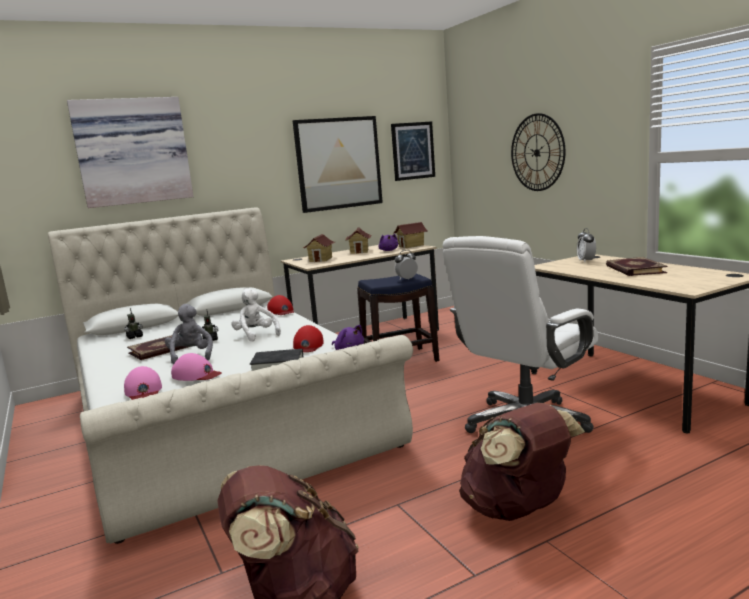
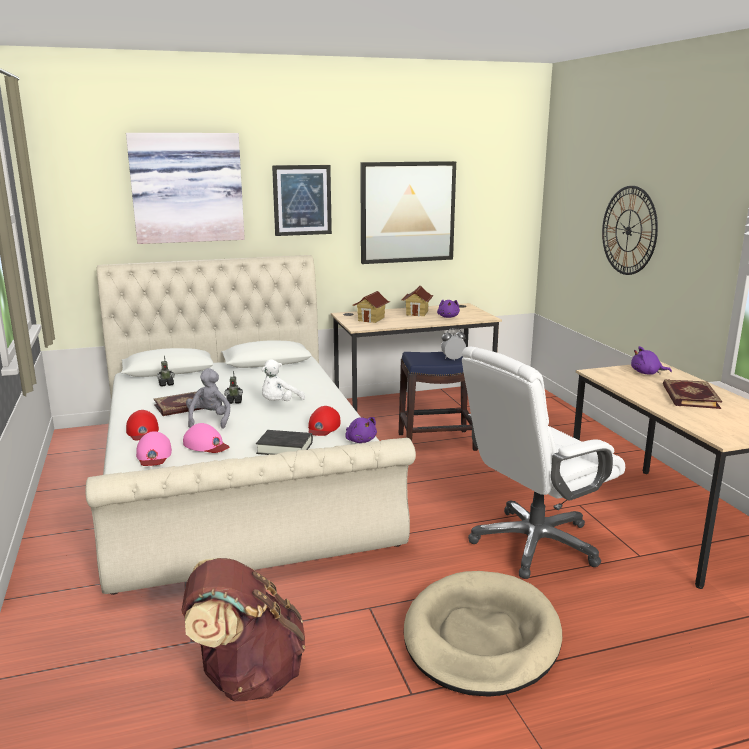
camera: 10 degrees right, 5 degrees up
(256, 335) = (279, 404): white plush toy -> white plush toy turned 120 degrees counterclockwise
(281, 311) = (316, 375): red cap -> red cap (142, 431)
(411, 246) = (476, 314): toy house -> none
(413, 151) = (496, 202): picture -> picture (302, 200)
(518, 510) = (481, 637): brown backpack -> beige dog bed
(586, 261) = (647, 373): alarm clock -> purple plush toy

